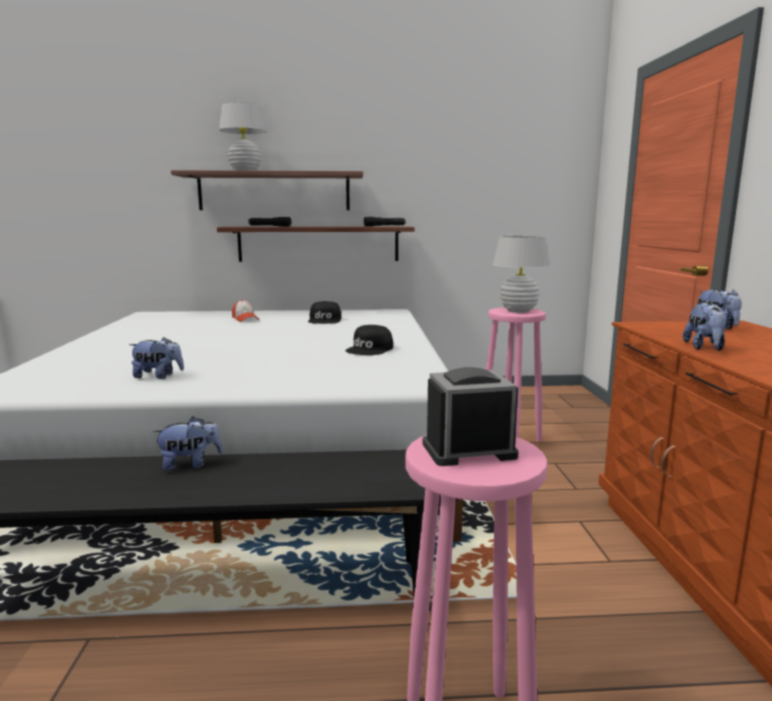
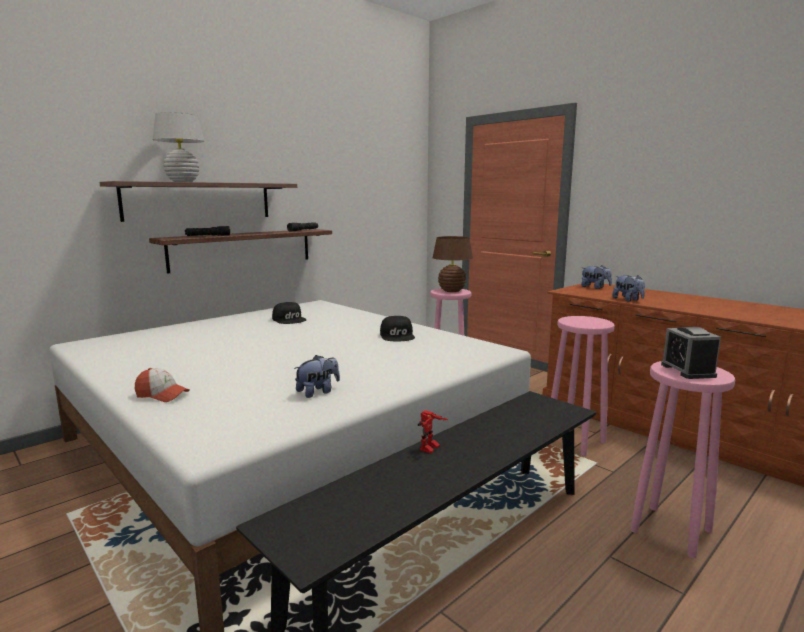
camera: 40 degrees left, 0 degrees up
(190, 464) = (431, 449): plush toy -> toy robot
(245, 319) = (213, 331): cap -> cap (162, 395)
(469, 450) = (687, 370): alarm clock -> alarm clock turned 45 degrees counterclockwise
(518, 311) = (451, 291): white table lamp -> brown table lamp
(554, 559) = (576, 442): none -> pink stool

